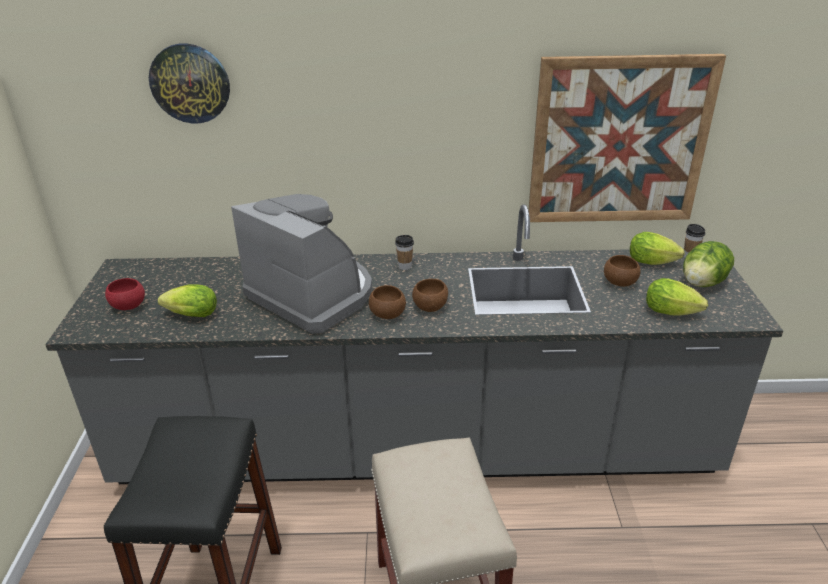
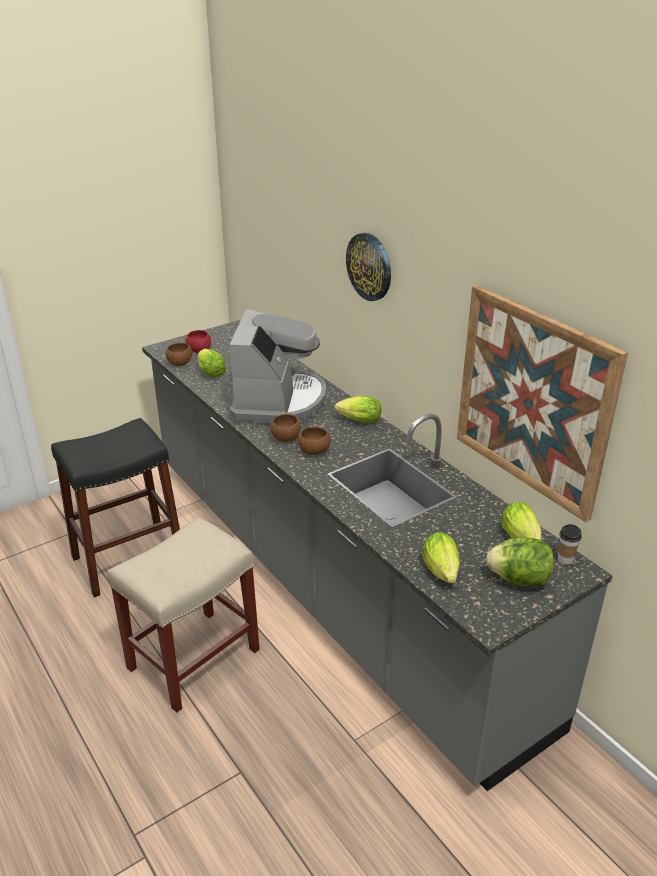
camera: 55 degrees right, 0 degrees up
(190, 83) = (286, 215): wall clock -> wall clock (369, 266)
(405, 266) = (357, 421): cup -> lettuce
(619, 283) = (459, 529): brown bowl -> brown bowl (180, 363)

